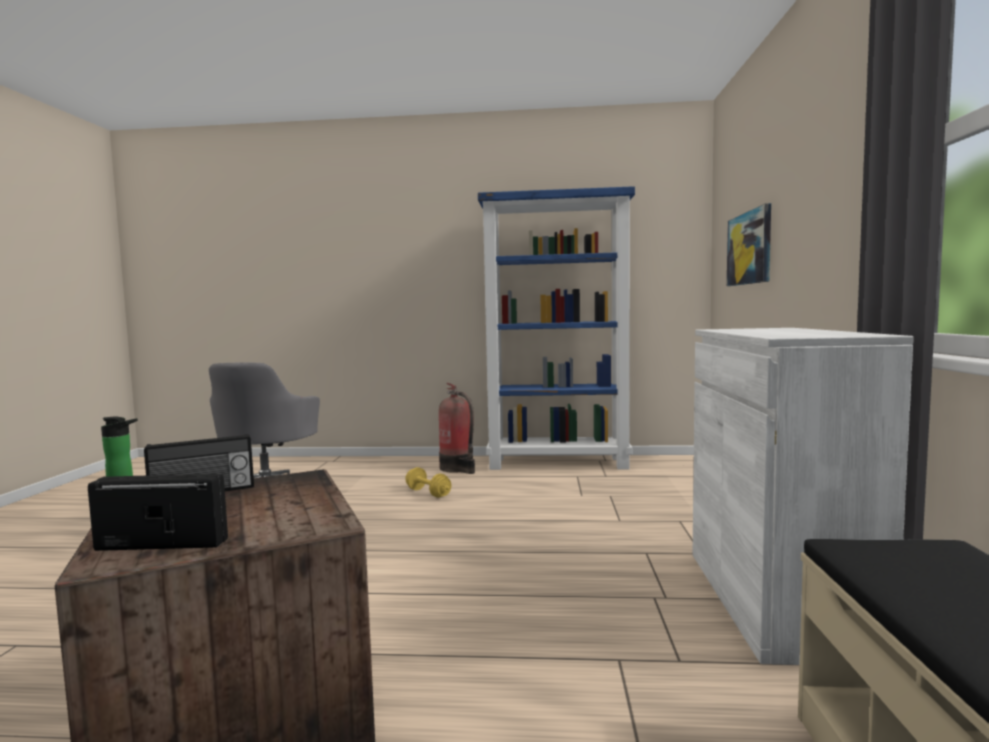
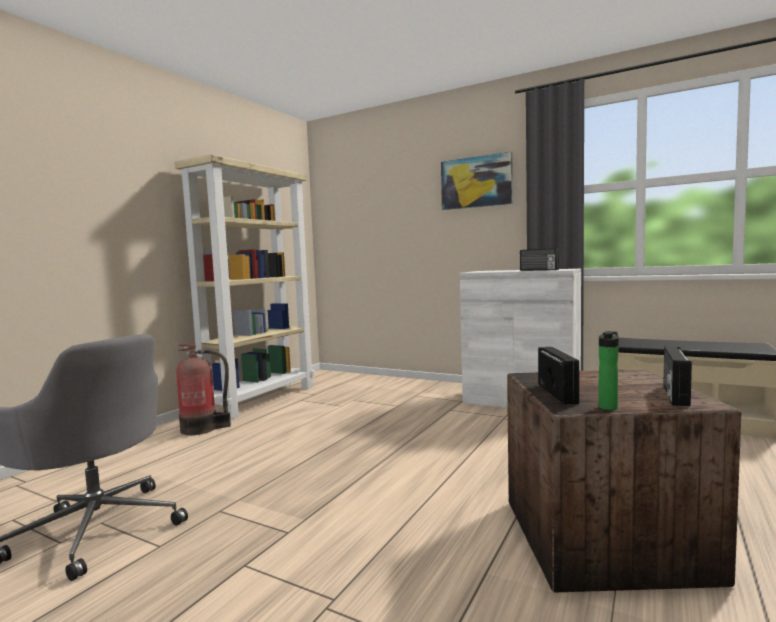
camera: 65 degrees left, 0 degrees up
(428, 493) = (249, 446): yellow dumbbell -> none
(559, 463) = (261, 399): blue bookcase -> beige bookcase
(749, 248) = (380, 227): picture -> picture (476, 182)
(771, 333) = (538, 270): none -> radio

